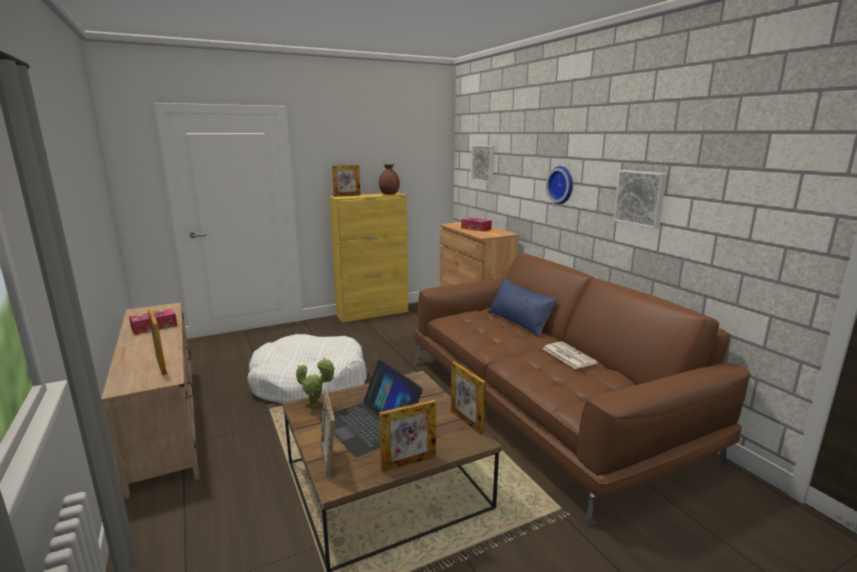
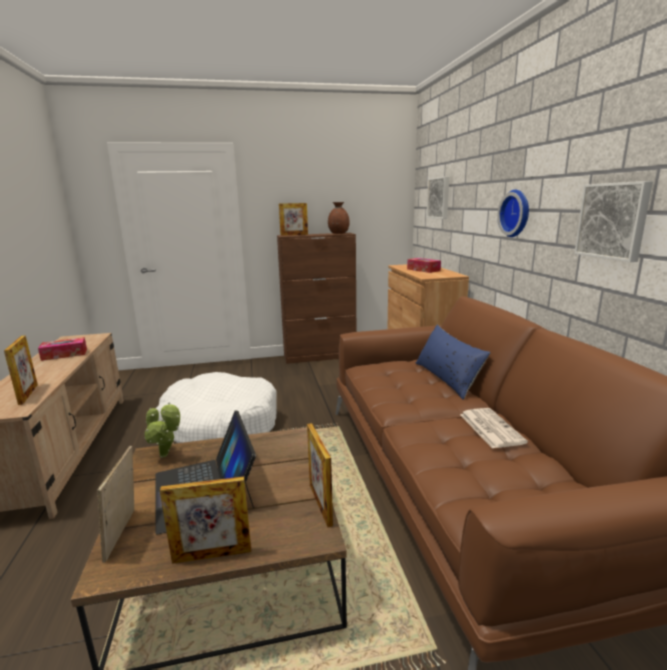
camera: 15 degrees right, 0 degrees up
(373, 313) = (320, 356): yellow cabinet -> brown cabinet

